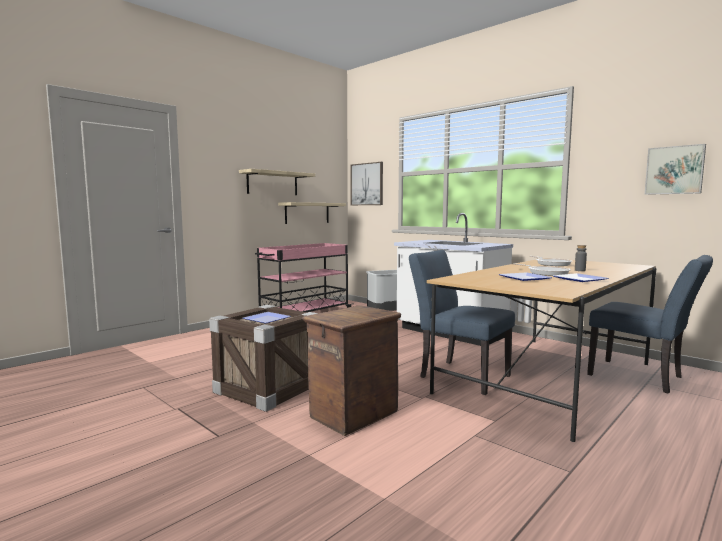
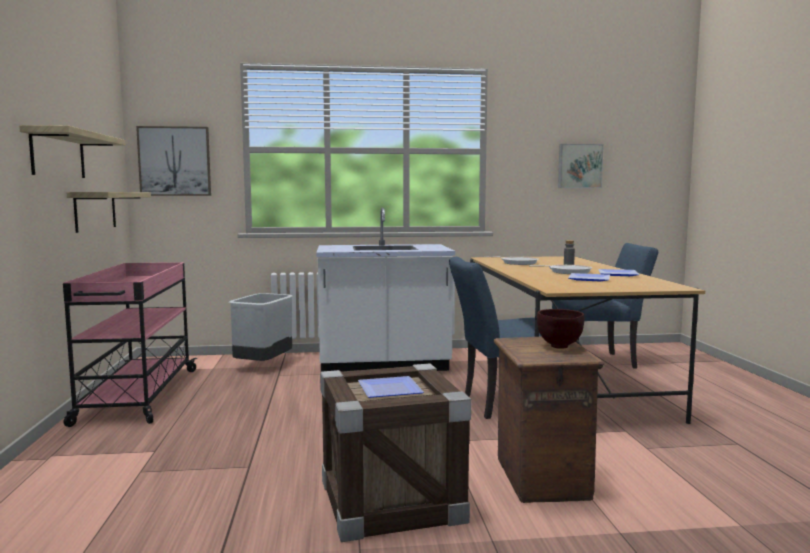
camera: 50 degrees left, 0 degrees up
(359, 315) = (560, 347): none -> brown bowl

